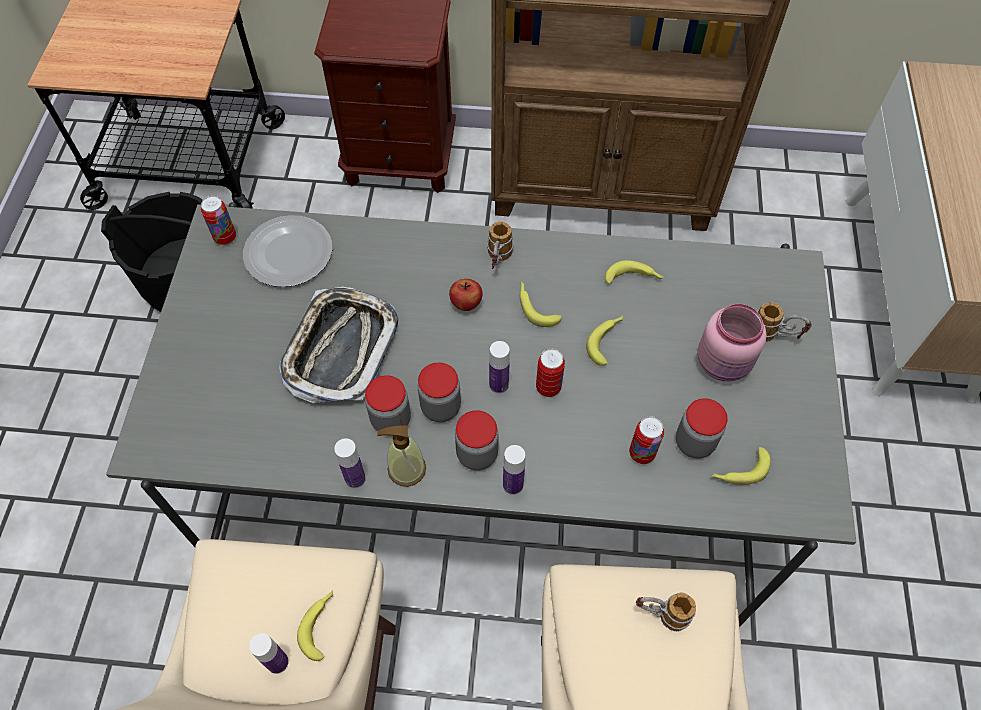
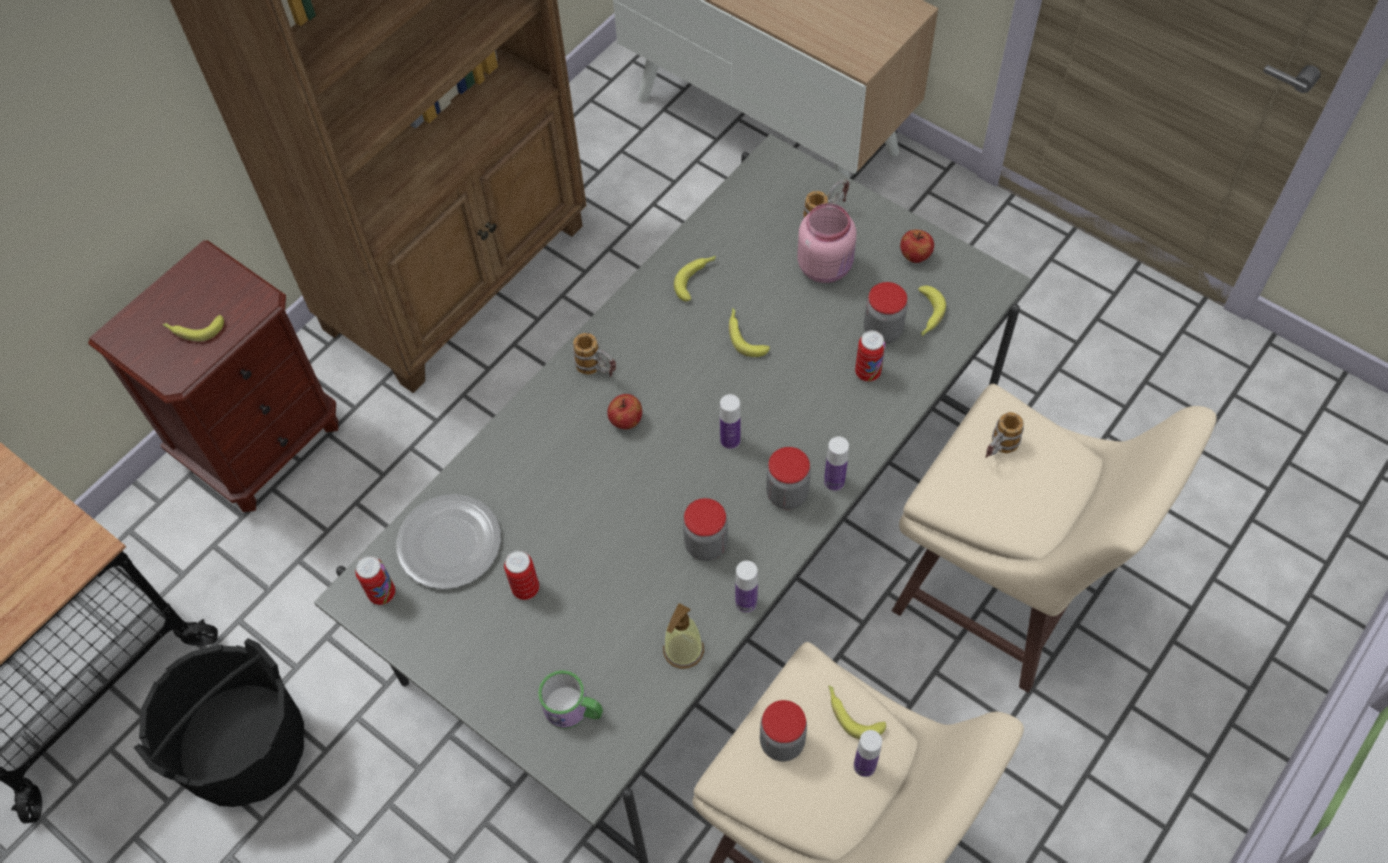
camera: 55 degrees left, 0 degrees up
(194, 408) = (574, 710): none -> mug
(340, 349) = (599, 550): tray -> none
(406, 469) = (764, 557): soap dispenser -> soap dispenser (683, 650)
(440, 407) = (721, 498): jar -> jar (782, 742)
(535, 307) = (670, 369): banana -> banana (194, 329)
(548, 387) = (759, 404): can -> can (525, 588)
(794, 427) = (915, 256): none -> apple

